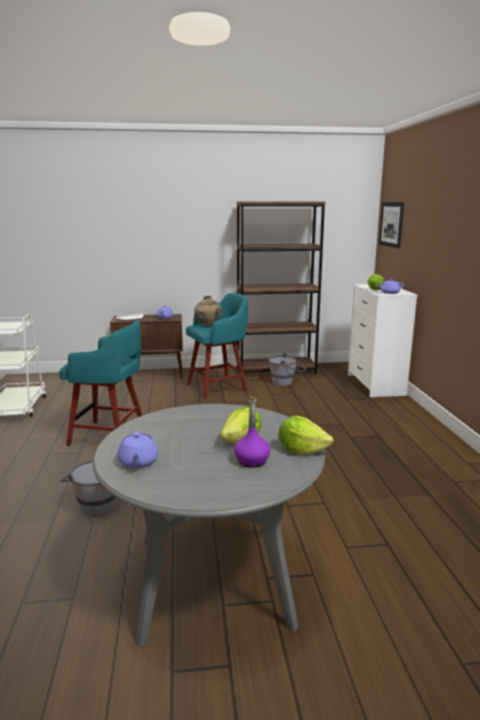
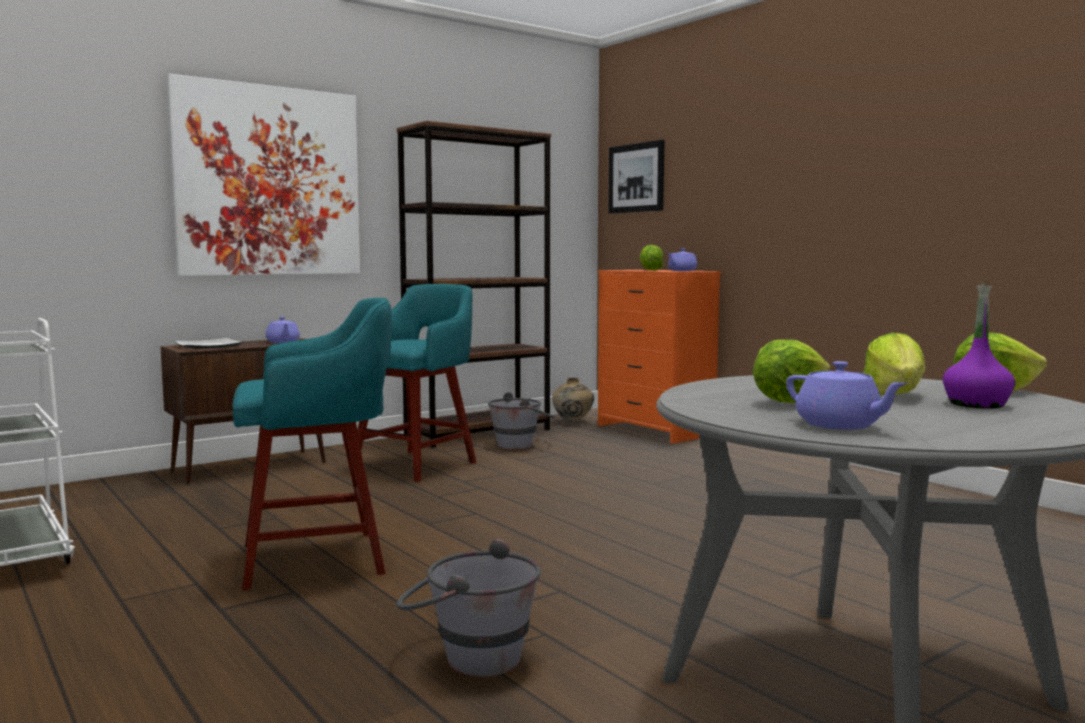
camera: 30 degrees left, 10 degrees down
(166, 235) = (268, 181): none -> picture
(174, 436) = (790, 402): none -> lettuce
(208, 326) = (403, 341): beige vase -> beige vase (573, 422)
(375, 385) = (654, 430): white dresser -> orange dresser

